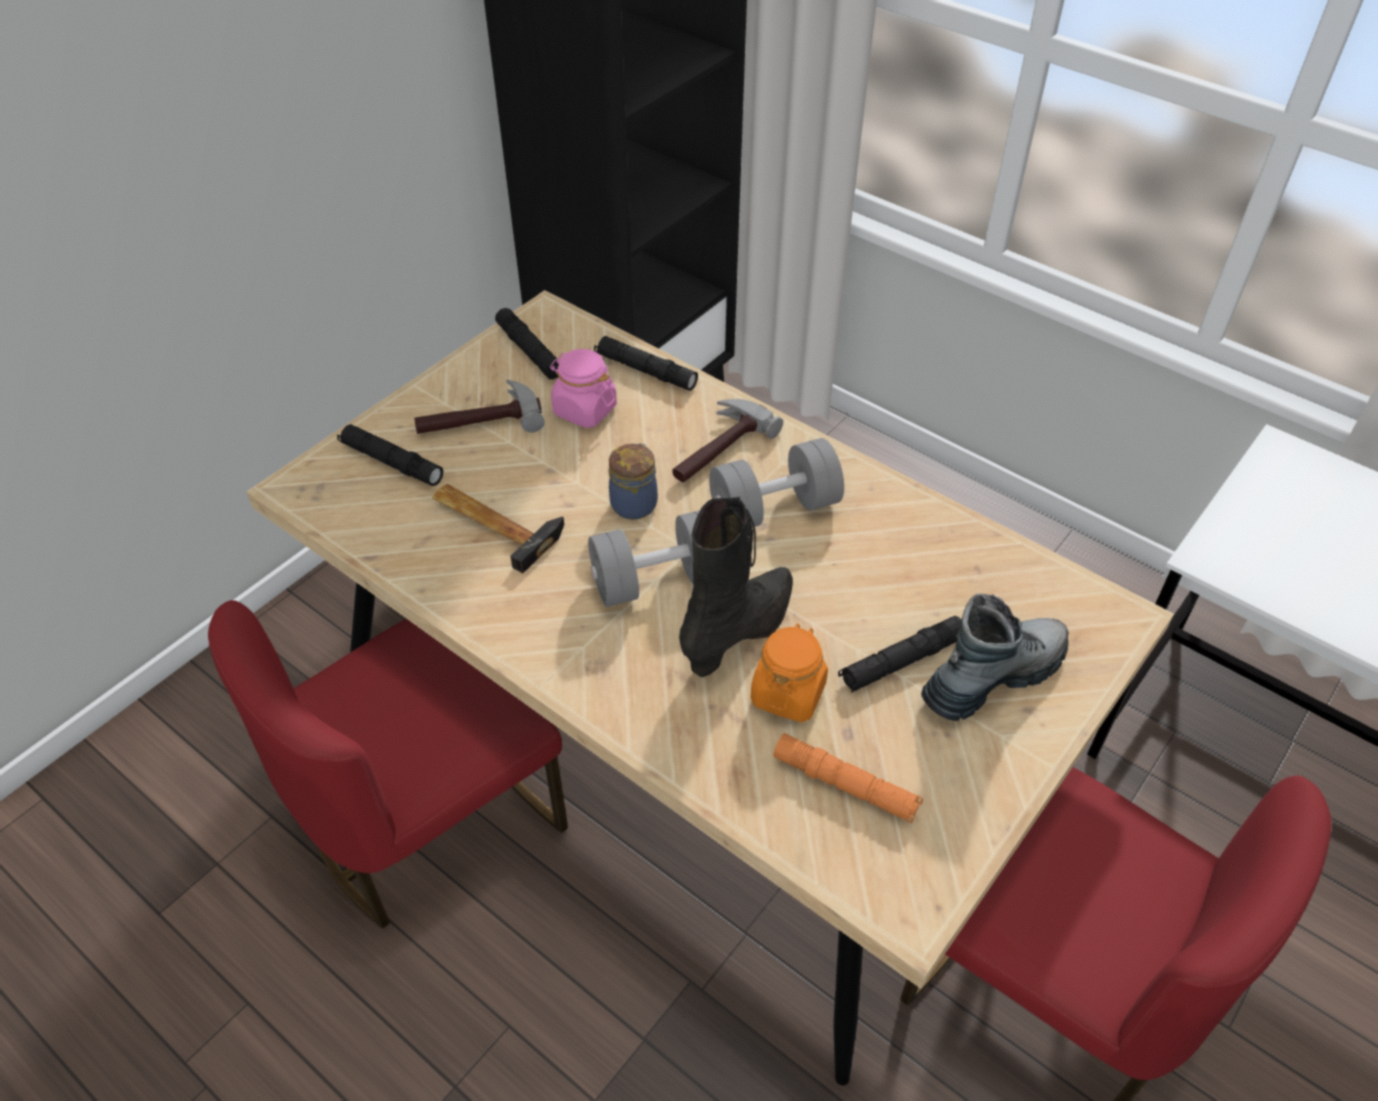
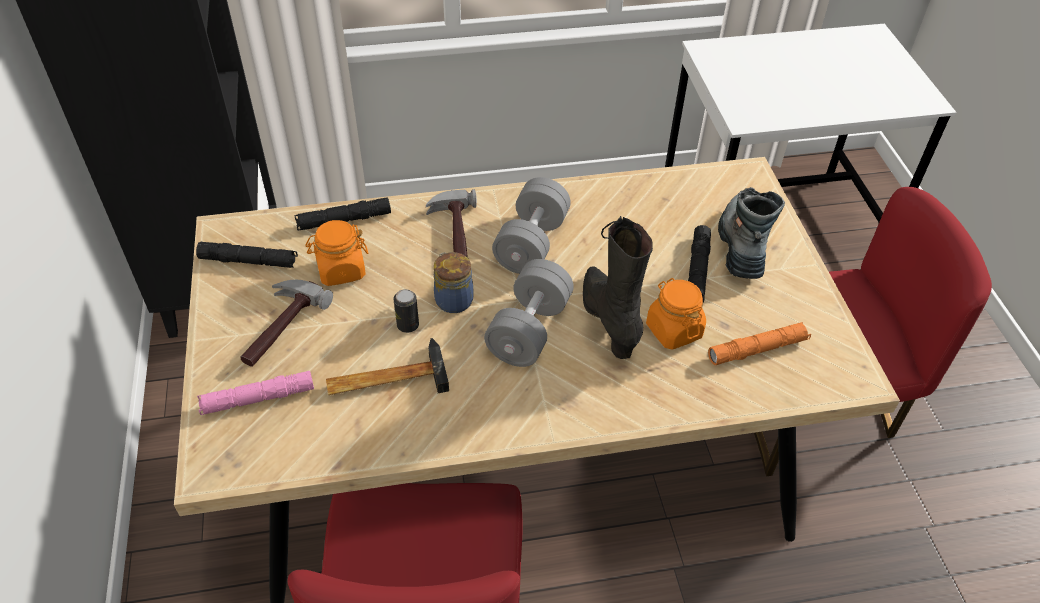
camera: 50 degrees left, 0 degrees up
(391, 462) = (258, 398): black flashlight -> pink flashlight
(569, 495) = (408, 325): none -> can
(584, 410) = (341, 270): pink jar -> orange jar

